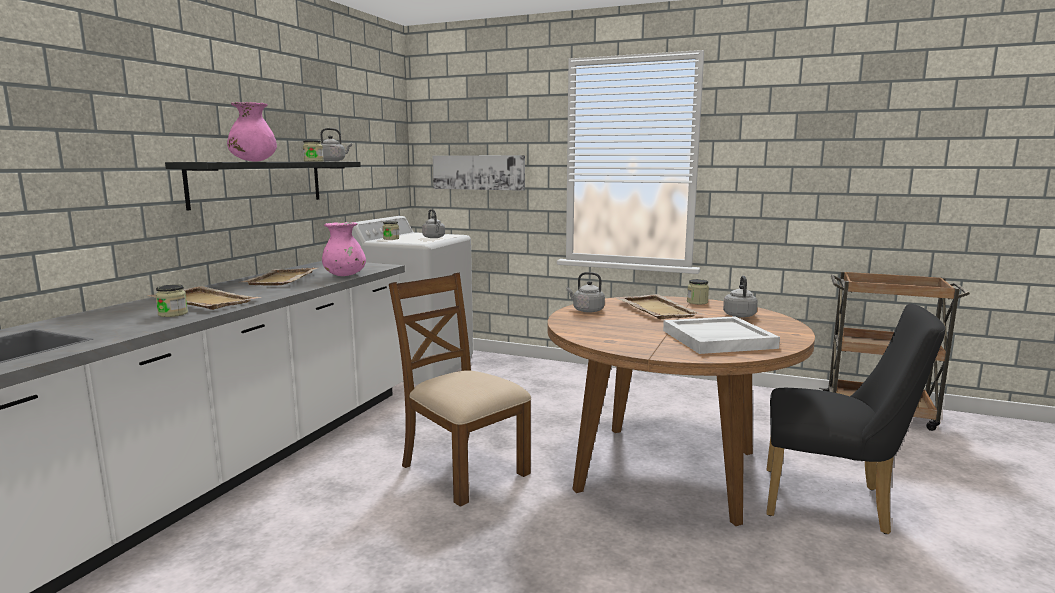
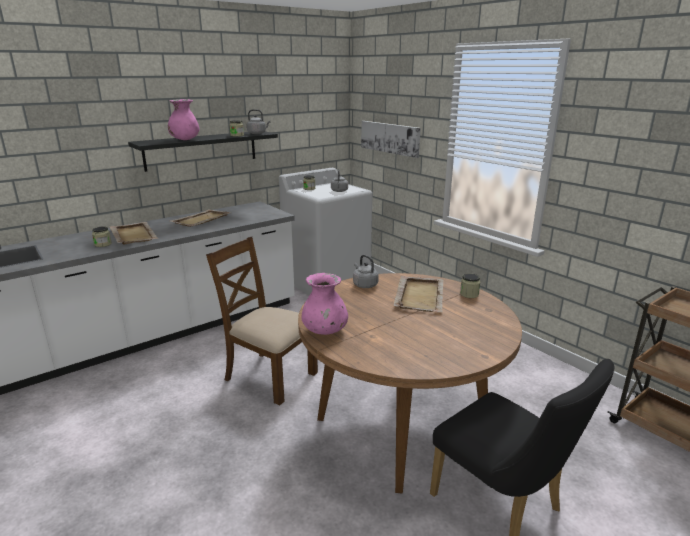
camera: 30 degrees right, 10 degrees up
(345, 275) = (240, 222): pink vase -> pink vase (325, 331)
(462, 469) = (269, 376): brown chair -> brown chair turned 45 degrees counterclockwise
(717, 339) = (405, 344): white tray -> none
(739, 315) = (477, 319): grey kettle -> none

